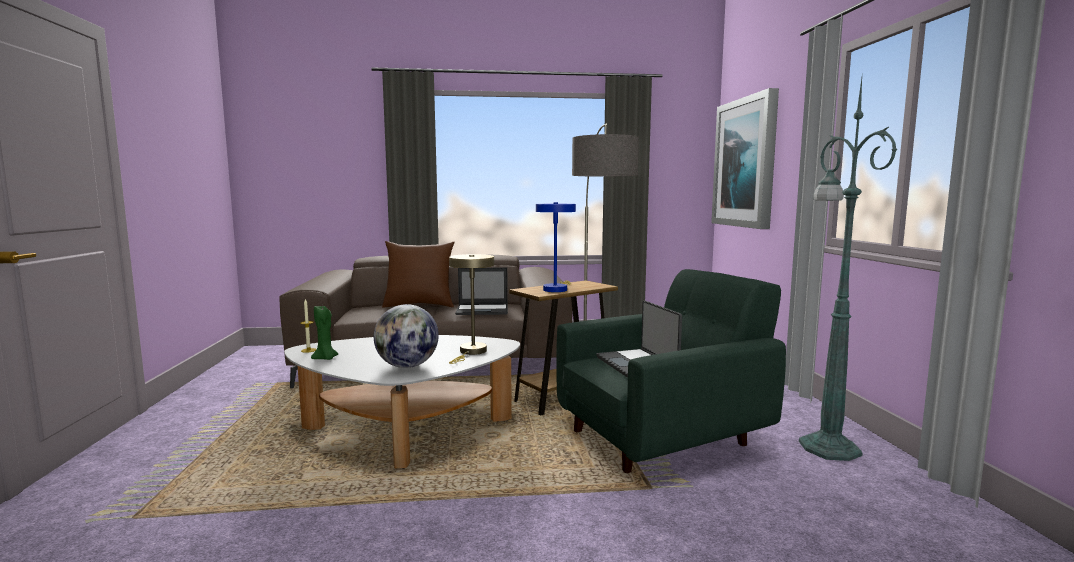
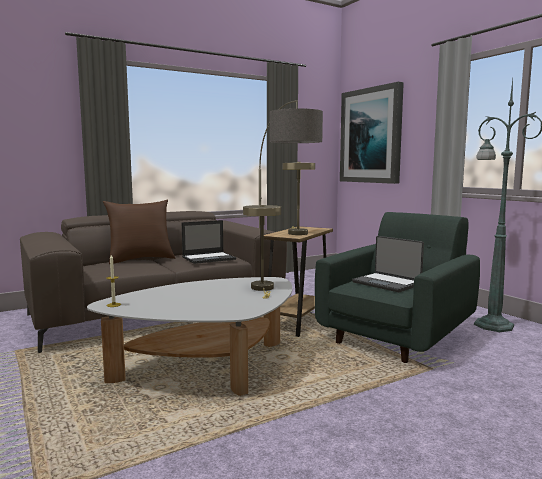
camera: 25 degrees left, 0 degrees up
(325, 358) = (146, 309): green candle -> none
(407, 366) = (234, 305): globe -> none
(556, 289) = (297, 233): blue table lamp -> beige table lamp

